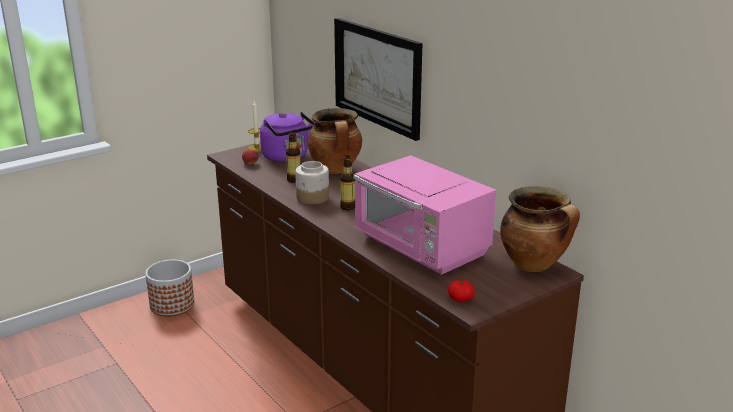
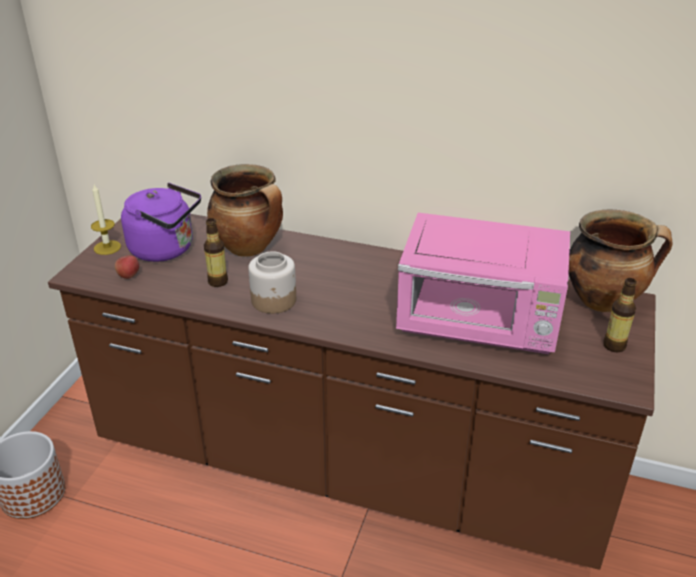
camera: 35 degrees left, 10 degrees up
(347, 207) = (332, 299): bottle -> bottle (614, 346)
(377, 76) = (283, 112): picture -> none
(460, 299) = (601, 378): tomato -> none

